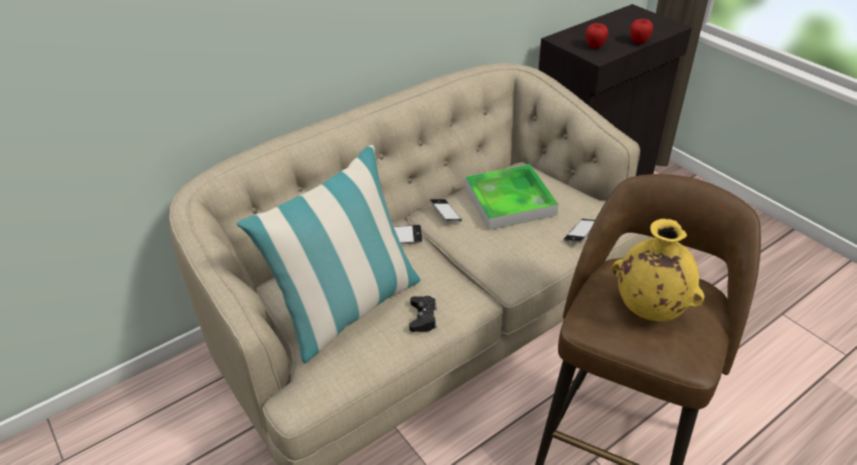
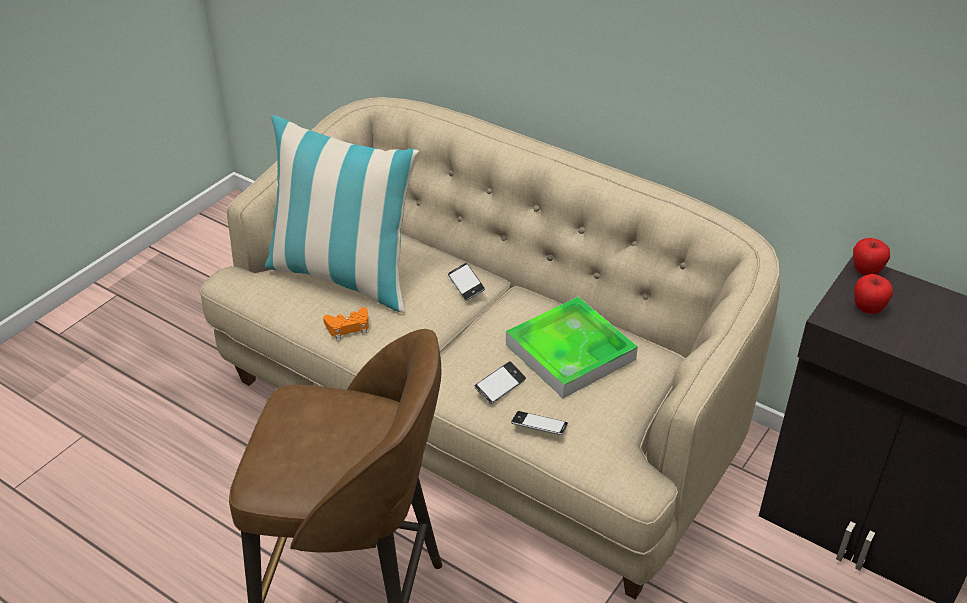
camera: 70 degrees right, 0 degrees up
(423, 317) = (348, 327): black game controller -> orange game controller
(445, 213) = (522, 306): phone -> phone (500, 386)
(639, 42) = (924, 354): apple -> apple (866, 272)
(648, 310) = (321, 438): yellow vase -> none

